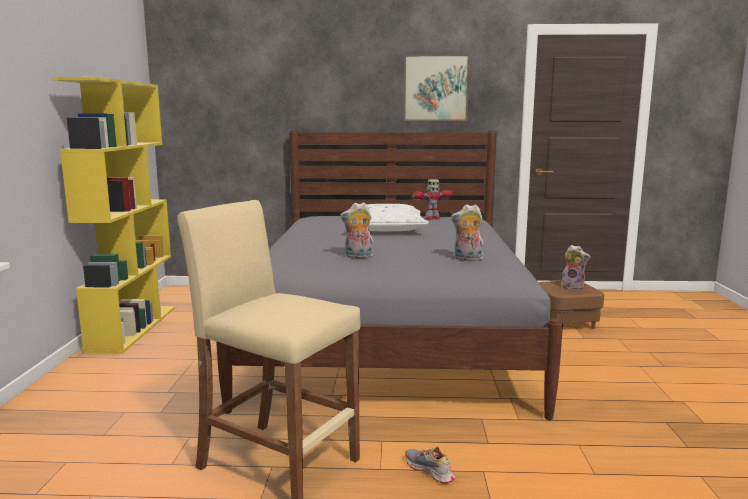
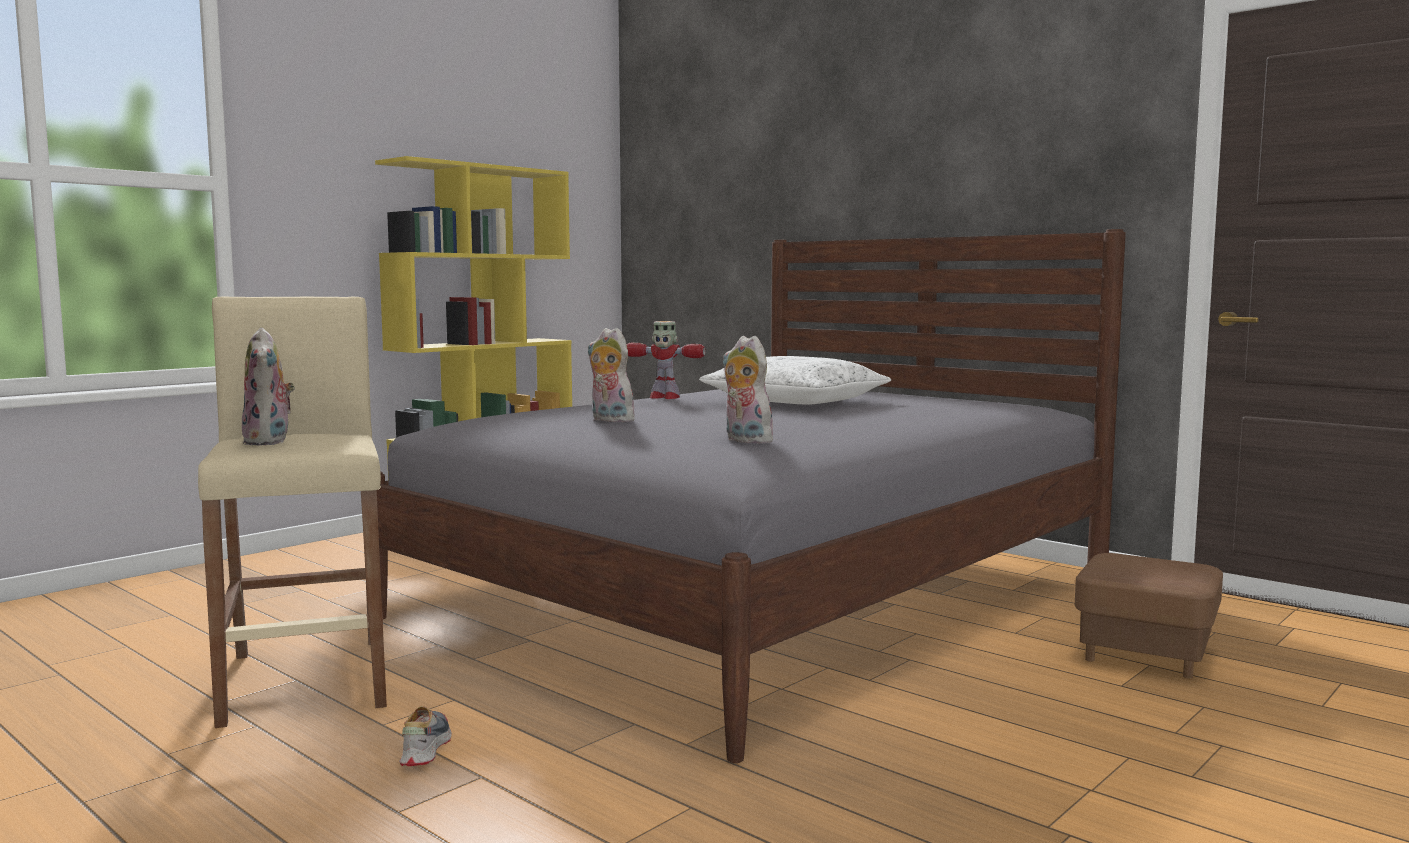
camera: 40 degrees right, 5 degrees down
(432, 218) = (939, 399): toy robot -> toy robot (664, 397)
(435, 88) = (1013, 149): picture -> none
(573, 287) = (1159, 571): plush toy -> plush toy (270, 441)

